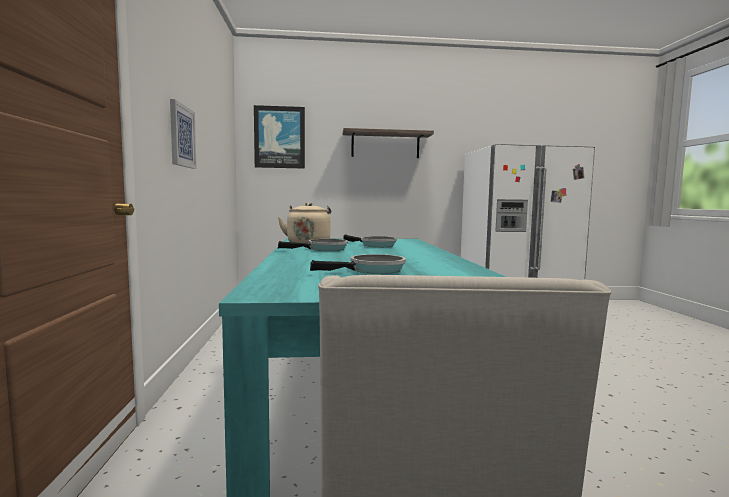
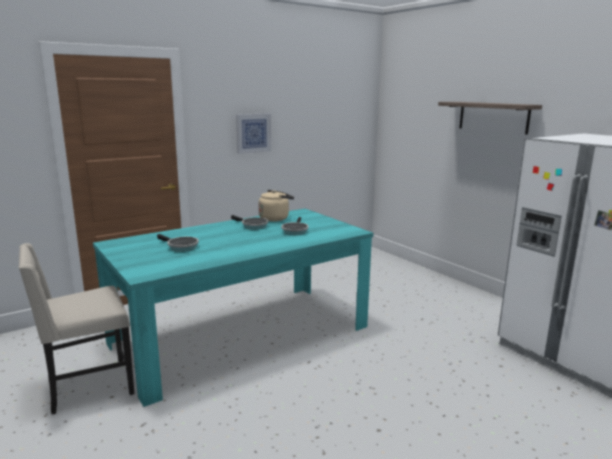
camera: 60 degrees right, 10 degrees up
(279, 137) = (406, 107): picture -> none

